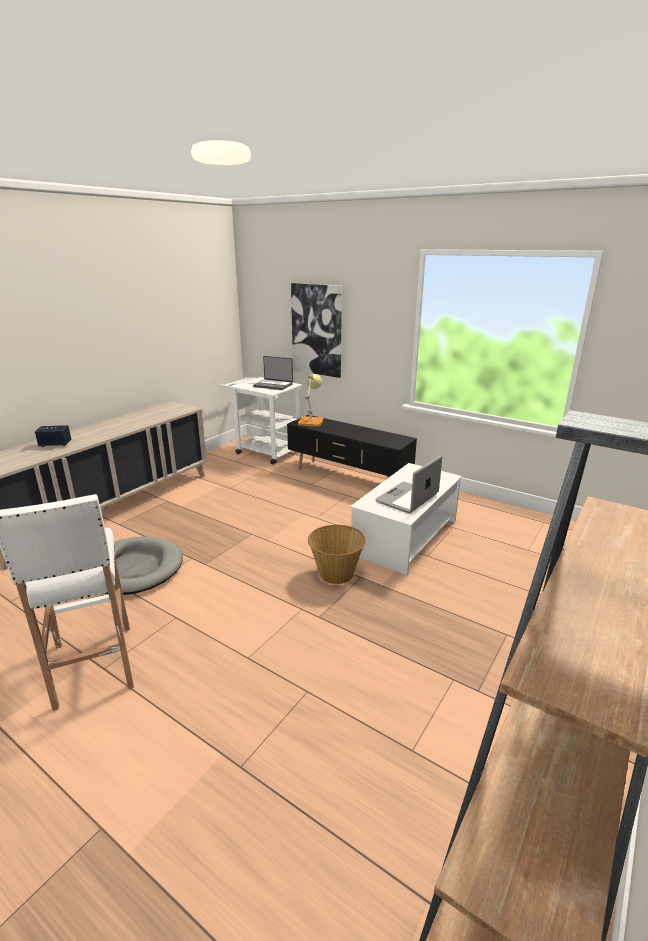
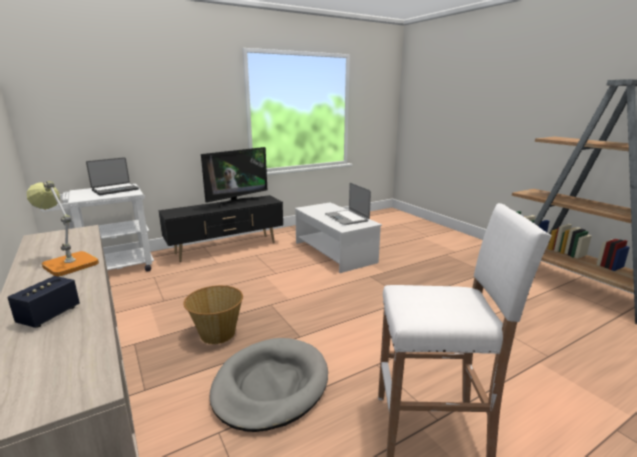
camera: 65 degrees left, 5 degrees down
(311, 421) = (178, 211): table lamp -> table lamp (67, 263)
(317, 330) = (145, 124): picture -> none
(336, 573) = (360, 283): basket -> basket (217, 333)
(369, 432) = (237, 202): none -> television

